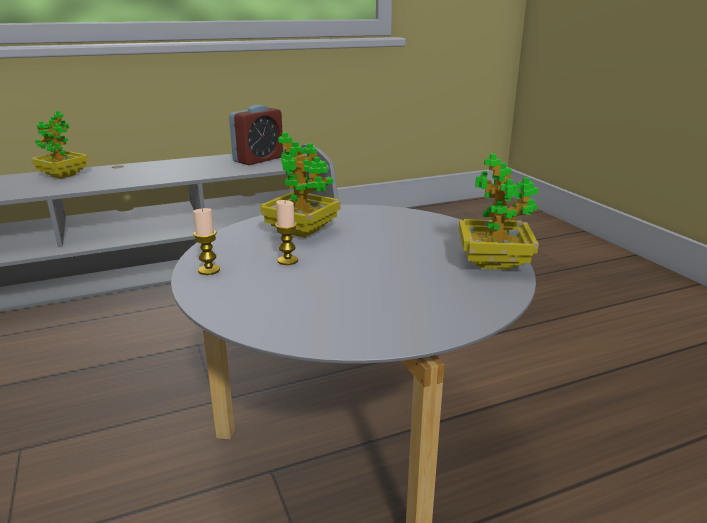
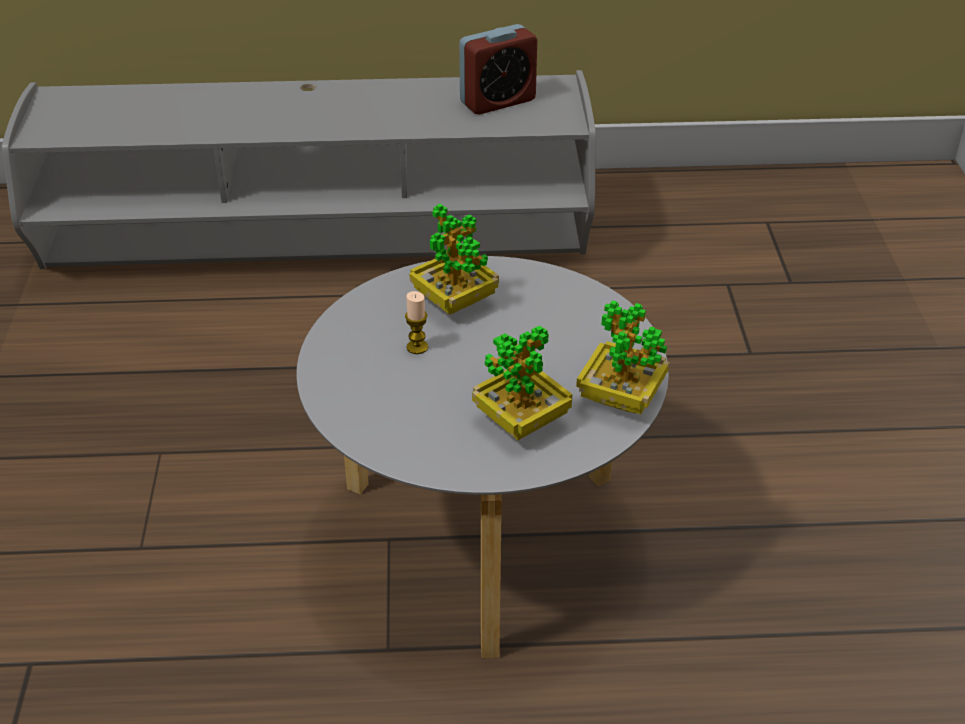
camera: 20 degrees right, 15 degrees up
(63, 175) = (238, 99): potted plant -> potted plant (521, 421)
(209, 270) = (338, 345): candle -> none

